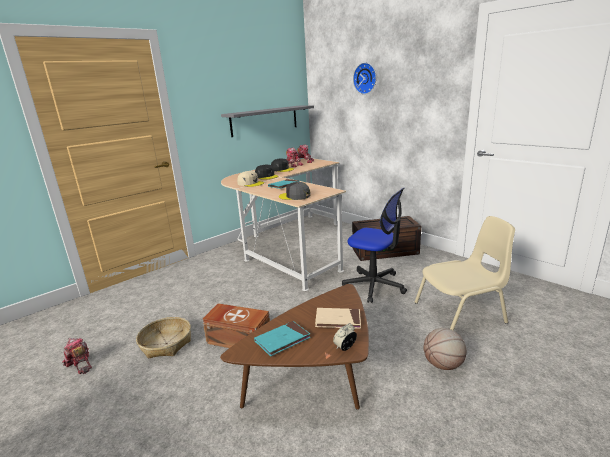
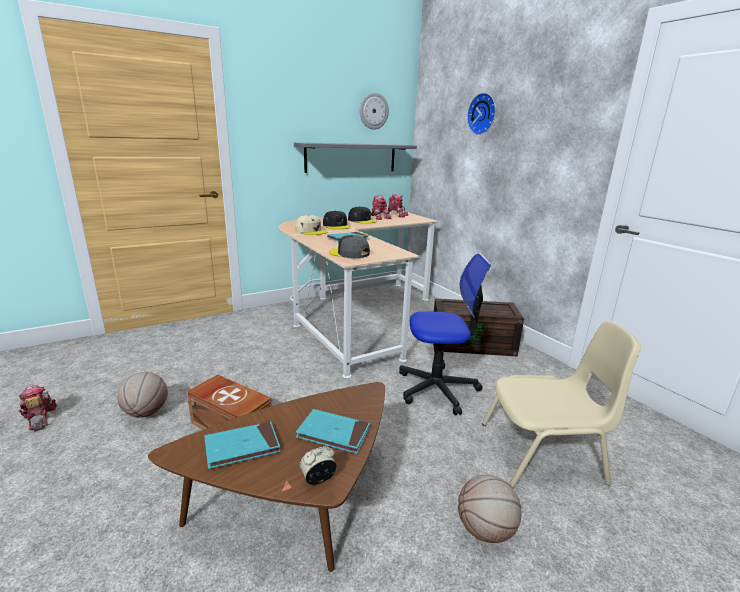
camera: 10 degrees right, 0 degrees up
(166, 343) = (146, 413): basket -> basketball
(277, 82) = (373, 111): none -> wall clock
(338, 320) = (333, 433): beige book -> turquoise book
(374, 286) = (437, 388): office chair -> office chair turned 45 degrees counterclockwise

